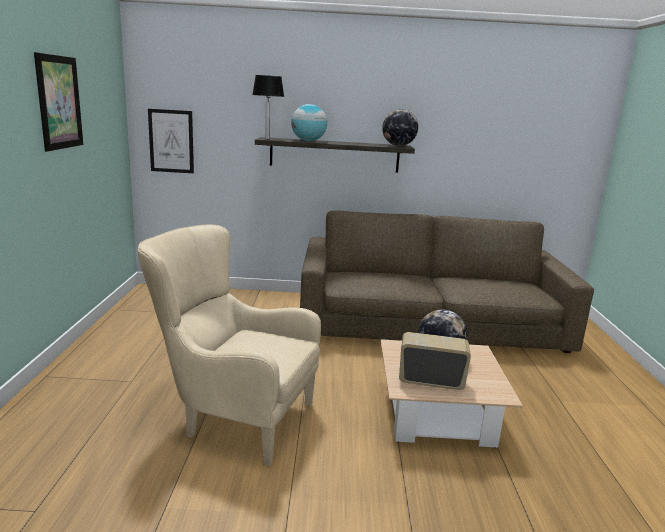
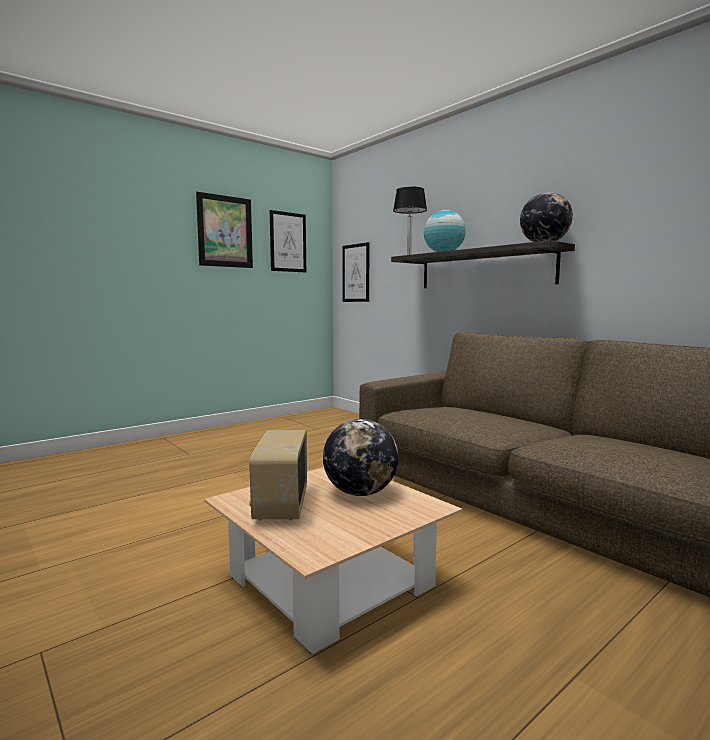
camera: 50 degrees right, 10 degrees down
(101, 107) = (288, 242): none -> picture
(232, 417) = (181, 495): beige armchair -> none
(431, 381) = (280, 505): radio -> radio turned 150 degrees counterclockwise

